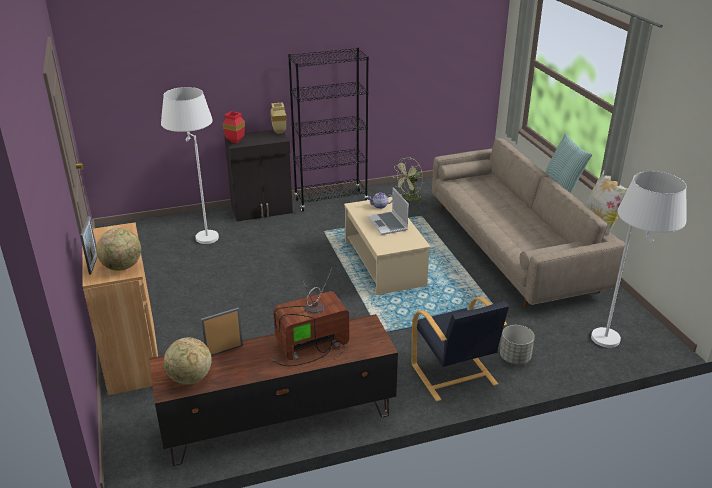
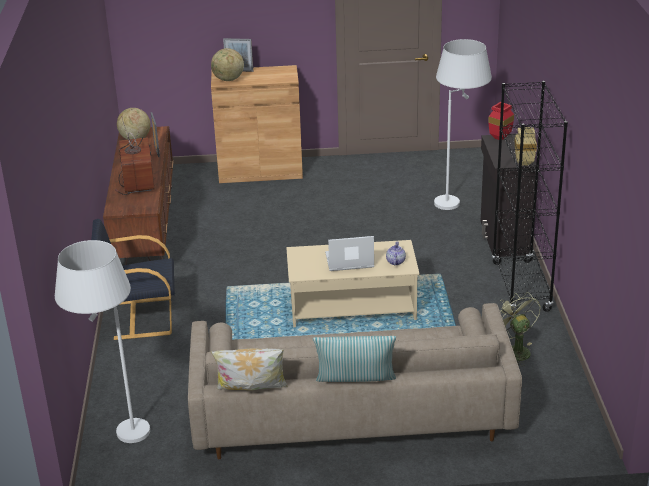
camera: 105 degrees right, 0 degrees up
(515, 358) = (142, 359): grey planter -> none

